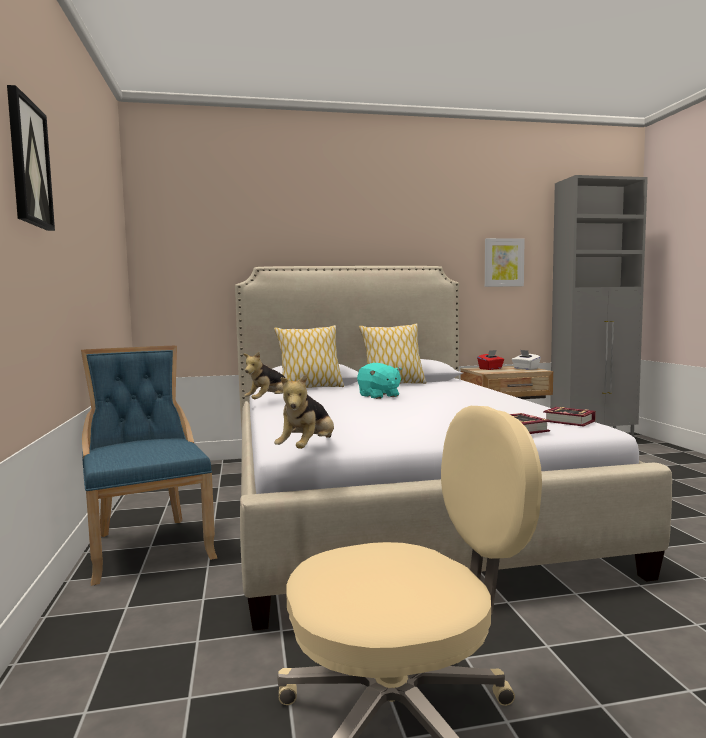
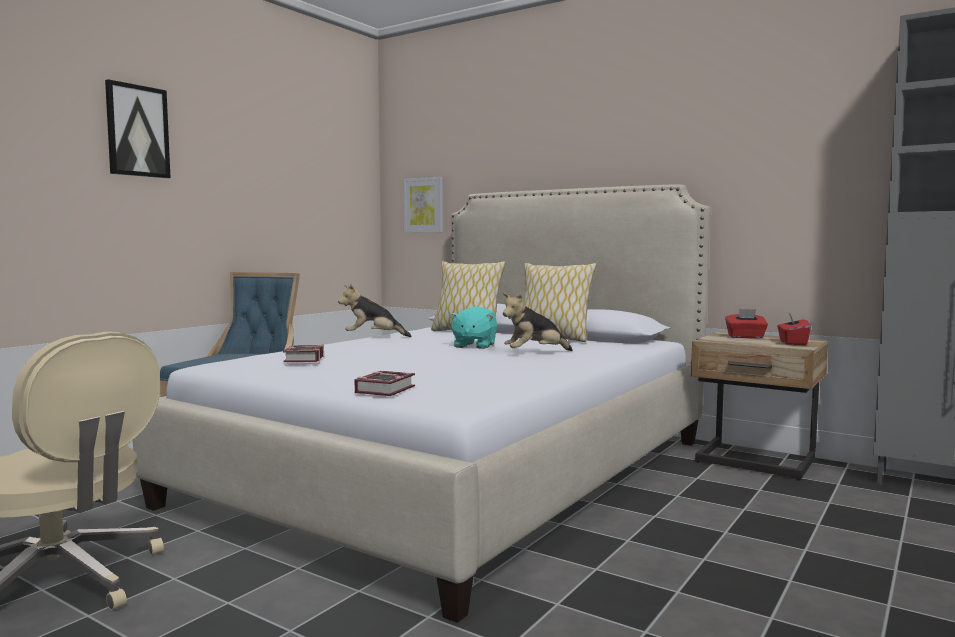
camera: 45 degrees right, 0 degrees up
(308, 449) = (202, 368): plush toy -> plush toy (534, 353)
(503, 262) = (799, 174): picture -> picture (424, 205)
(525, 369) = (792, 343): white tissue box -> red tissue box
(570, 422) = (467, 395): book -> book (302, 359)

